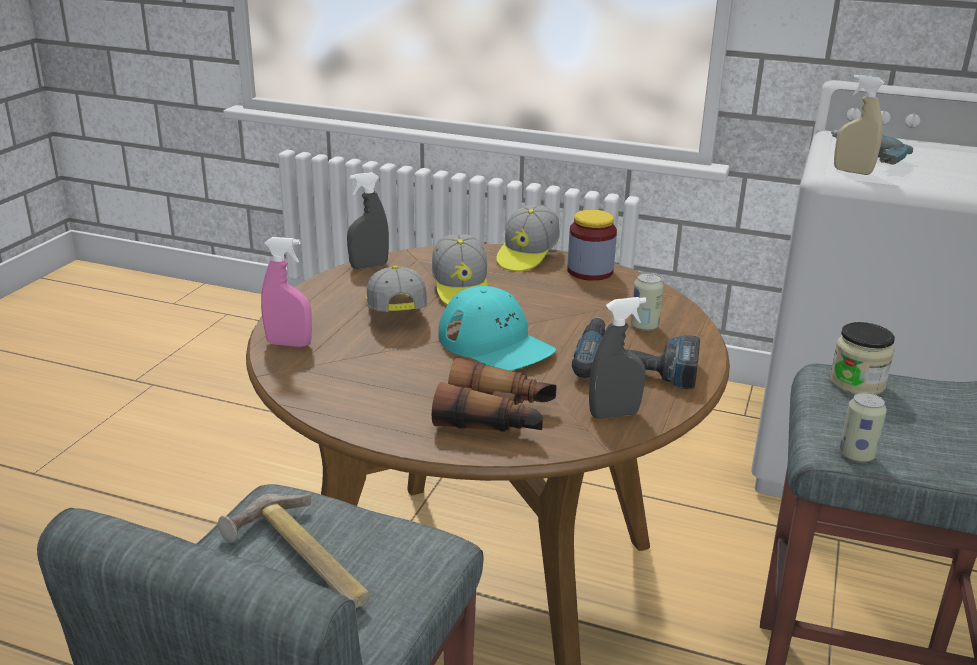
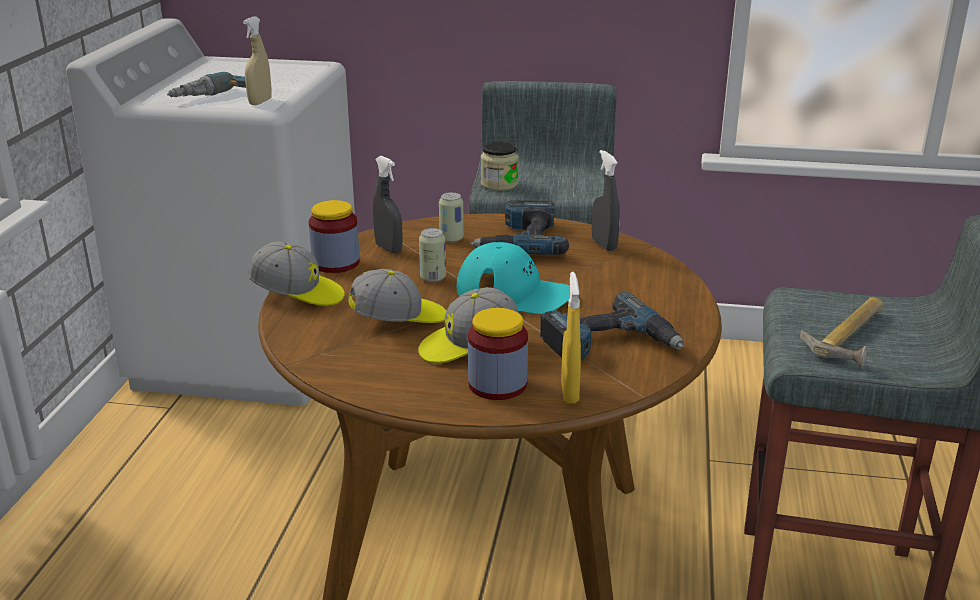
camera: 100 degrees left, 0 degrees up
(289, 344) = (569, 392): pink spray bottle -> yellow spray bottle
(323, 317) = (497, 385): none -> jar
(362, 376) = (610, 343): none -> power drill
(369, 266) = (347, 380): grey spray bottle -> grey spray bottle (388, 248)
(495, 344) = (515, 293): turquoise cap -> turquoise cap turned 75 degrees clockwise
(496, 417) = (637, 282): binoculars -> none
(856, 455) = (593, 189): can -> can (433, 278)

